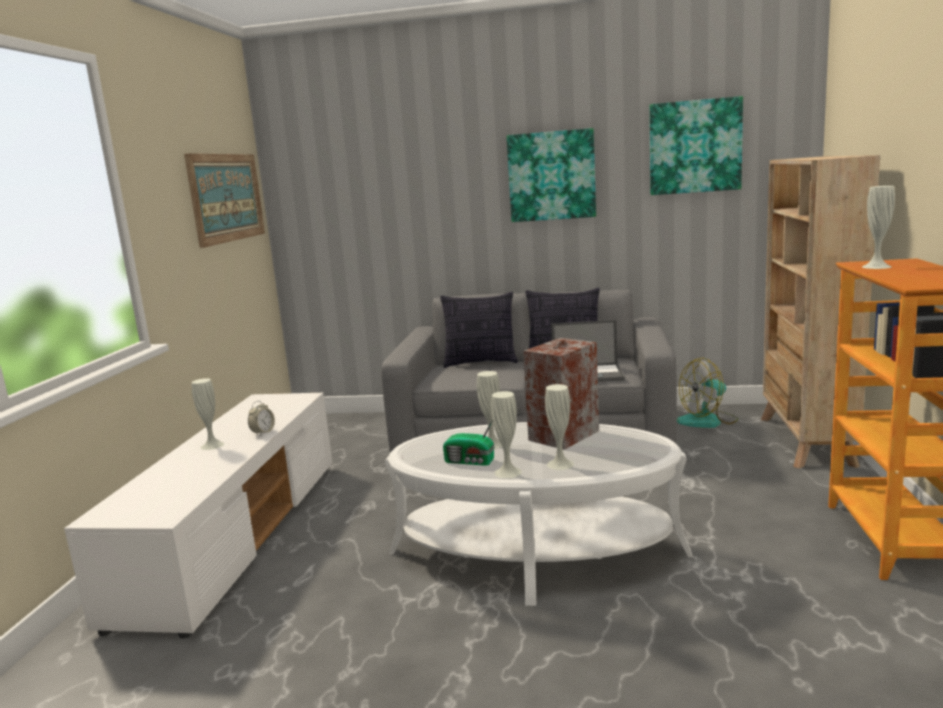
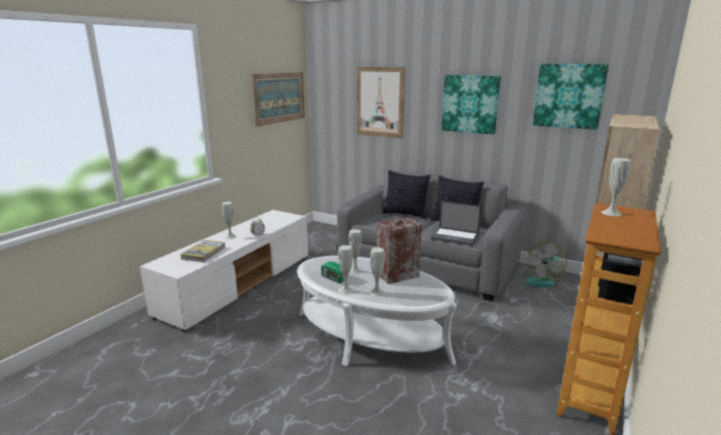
camera: 20 degrees right, 5 degrees up
(184, 478) = (204, 253): none -> book
(400, 191) = (380, 102): none -> picture
(708, 421) = (543, 280): fan -> fan turned 45 degrees counterclockwise

